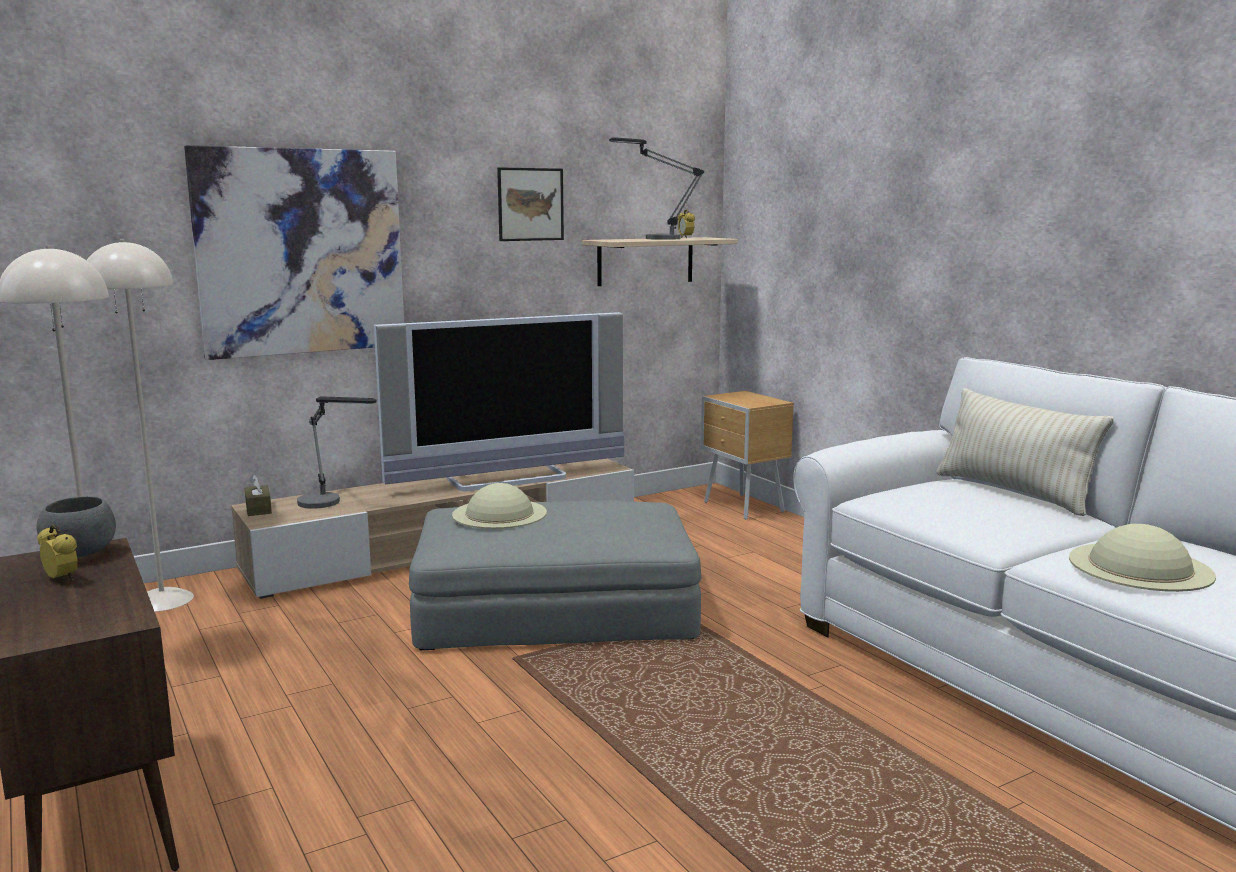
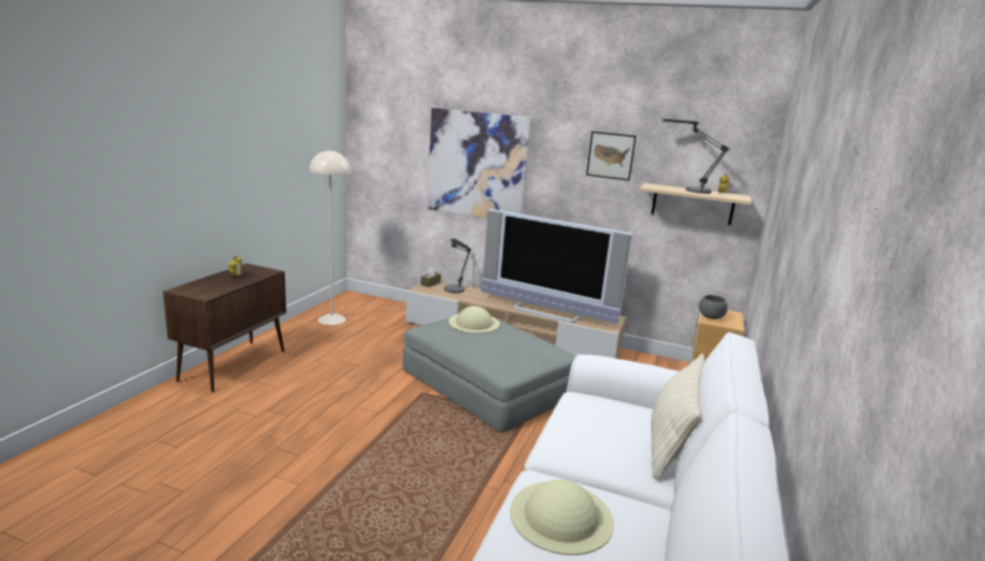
camera: 50 degrees right, 5 degrees up
(80, 554) = (261, 271): grey bowl -> grey bowl (710, 317)
(162, 600) = (385, 308): beige floor lamp -> none

